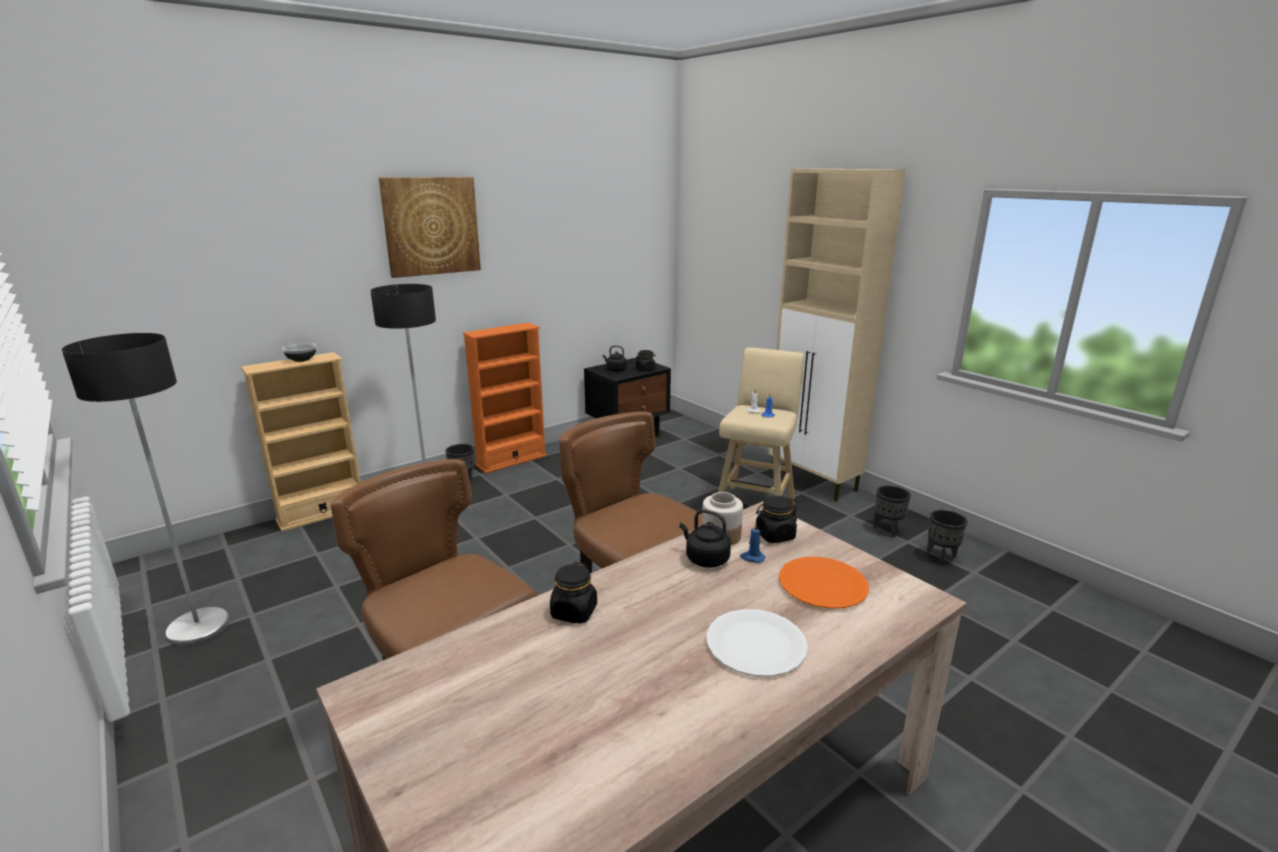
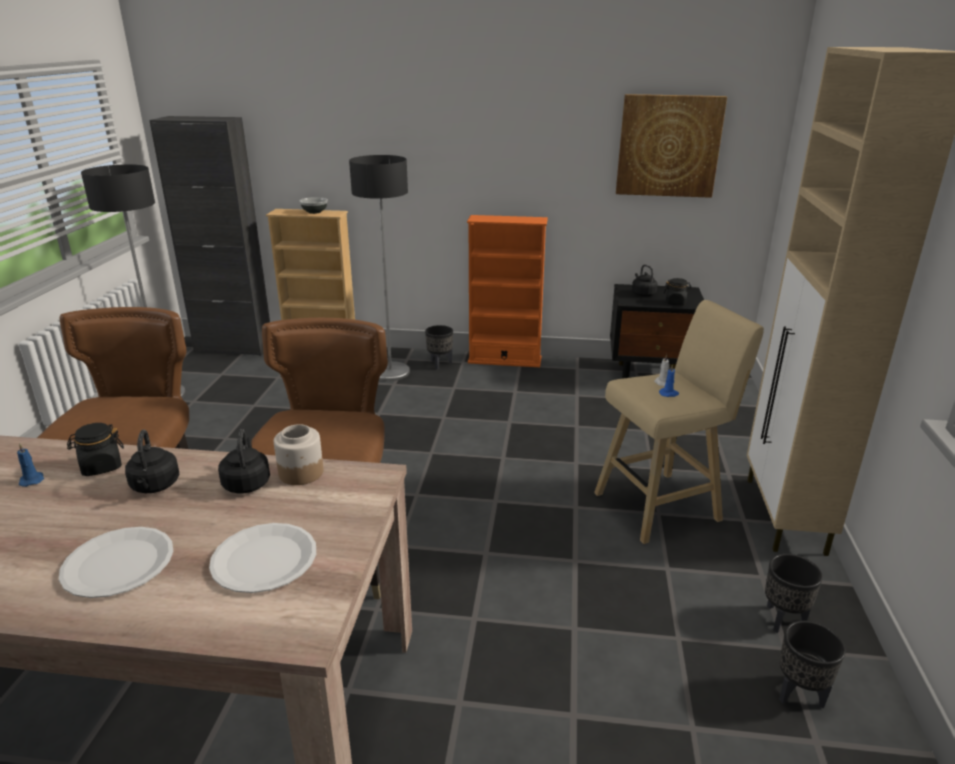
camera: 45 degrees right, 5 degrees up
(204, 550) = (234, 347): none -> black cabinet
(431, 226) = (451, 100): picture -> picture (668, 146)
(651, 597) = (155, 486): none -> black kettle
(752, 557) = (276, 503): blue candle -> blue candle (32, 480)
(774, 535) = (336, 498): black jar -> none
(823, 585) = (264, 560): orange plate -> white plate

